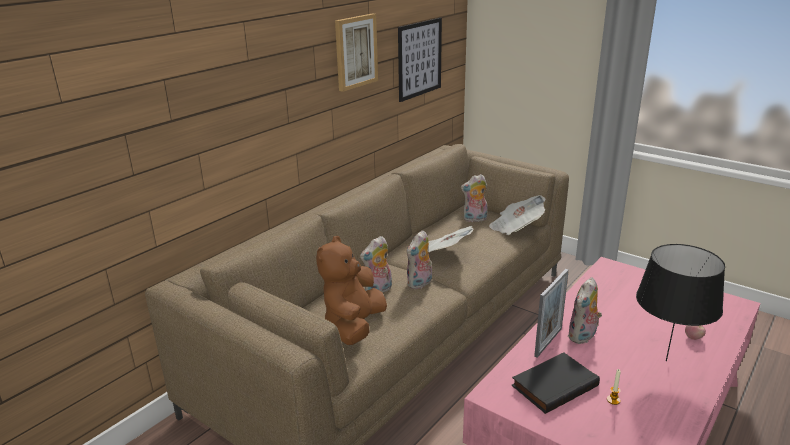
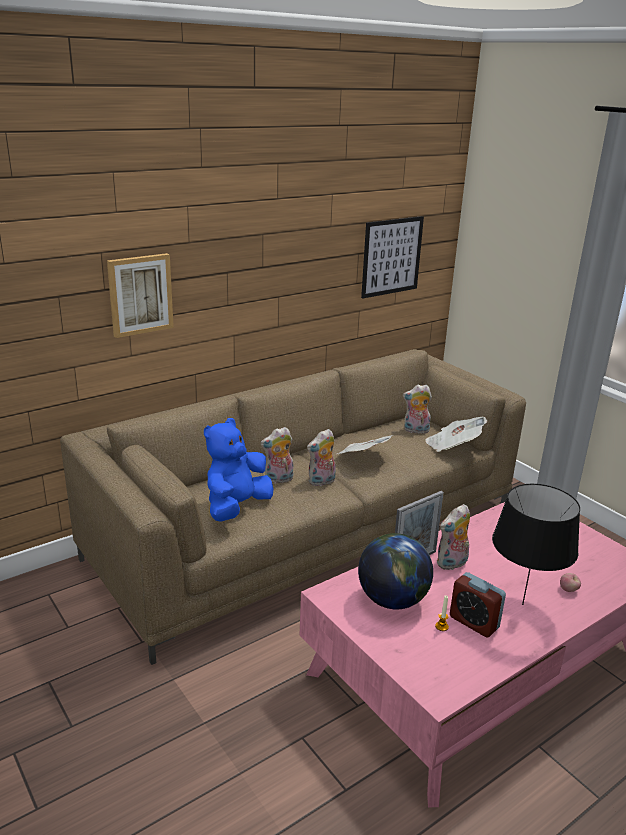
camera: 15 degrees right, 0 degrees up
(353, 326) = (236, 507): brown plush toy -> blue plush toy
(355, 51) = (311, 243): picture -> picture (140, 294)
(553, 385) = (392, 599): black book -> globe
(637, 388) = (474, 622): none -> alarm clock

